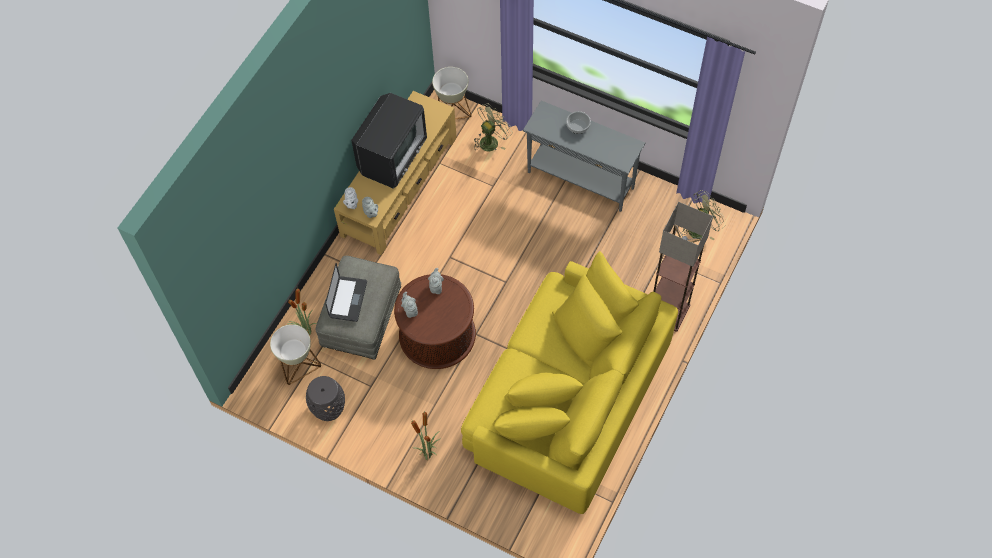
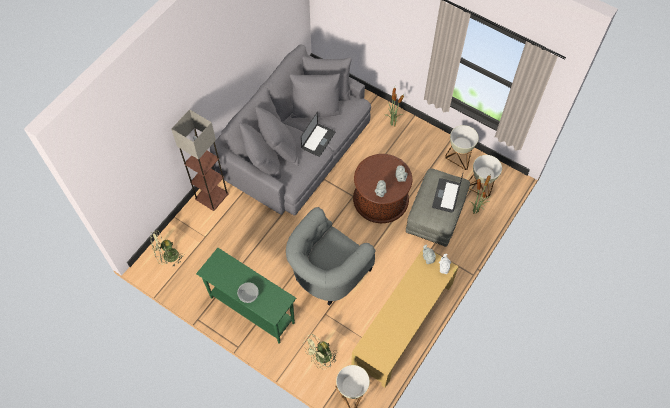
camera: 175 degrees left, 0 degrees up
(328, 408) = (458, 158): grey stool -> planter
(392, 154) = (409, 310): television -> none
(495, 230) = (328, 274): none -> grey armchair
(530, 352) = (318, 140): none -> laptop
(567, 398) = (296, 147): yellow sofa -> grey sofa
(581, 180) = (251, 310): grey console table -> green console table

